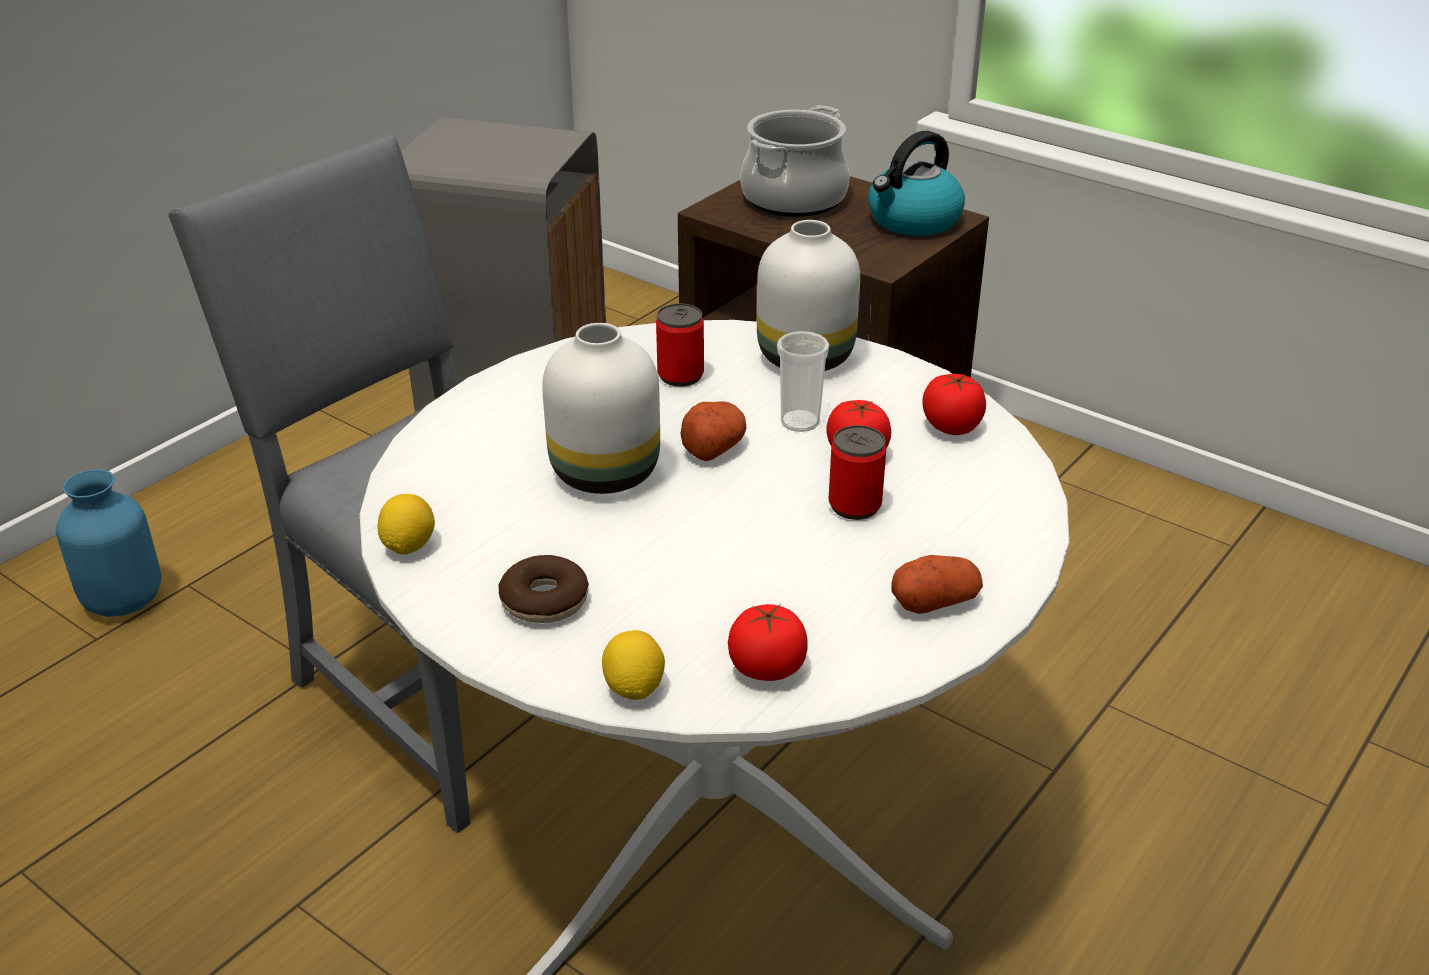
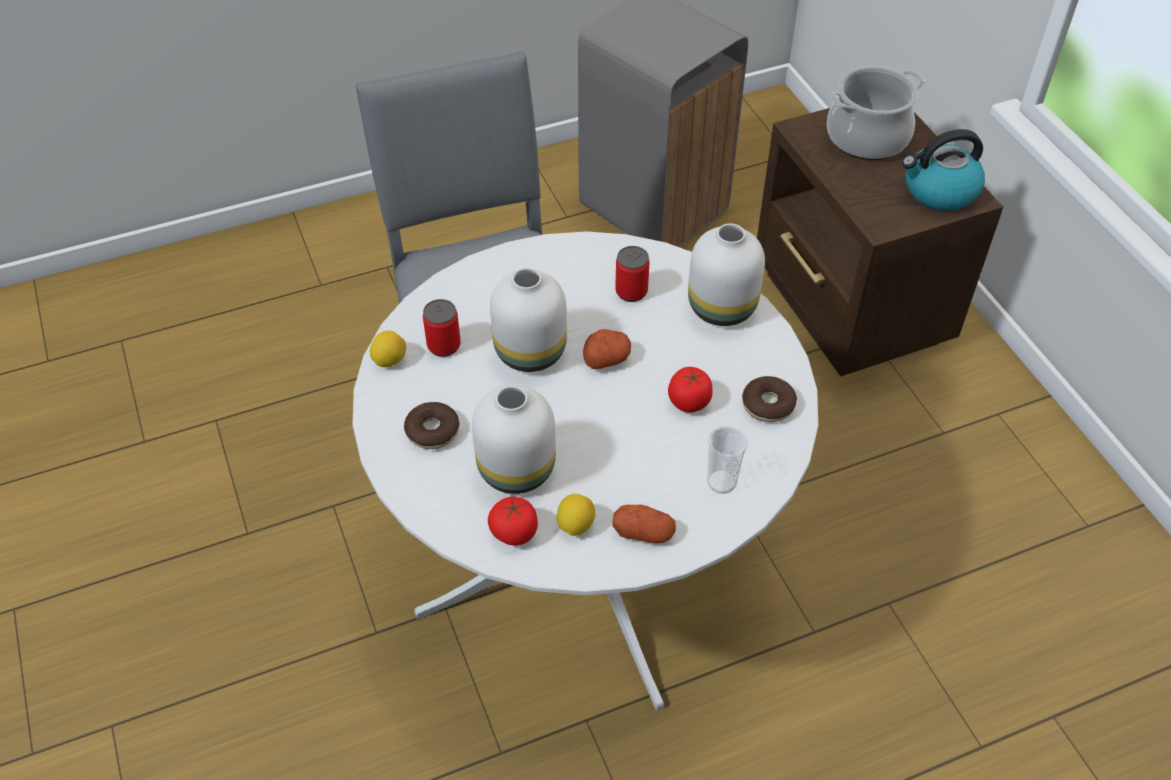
camera: 30 degrees right, 15 degrees up
(124, 599) = (348, 263): blue vase -> none
(634, 688) = (436, 512): lemon -> lemon (575, 525)
(700, 599) = (514, 468): none -> white vase
(800, 422) = (675, 360): cup -> cup (721, 482)
(854, 506) = (655, 441): can -> can (444, 345)
(951, 426) = (768, 405): tomato -> donut

